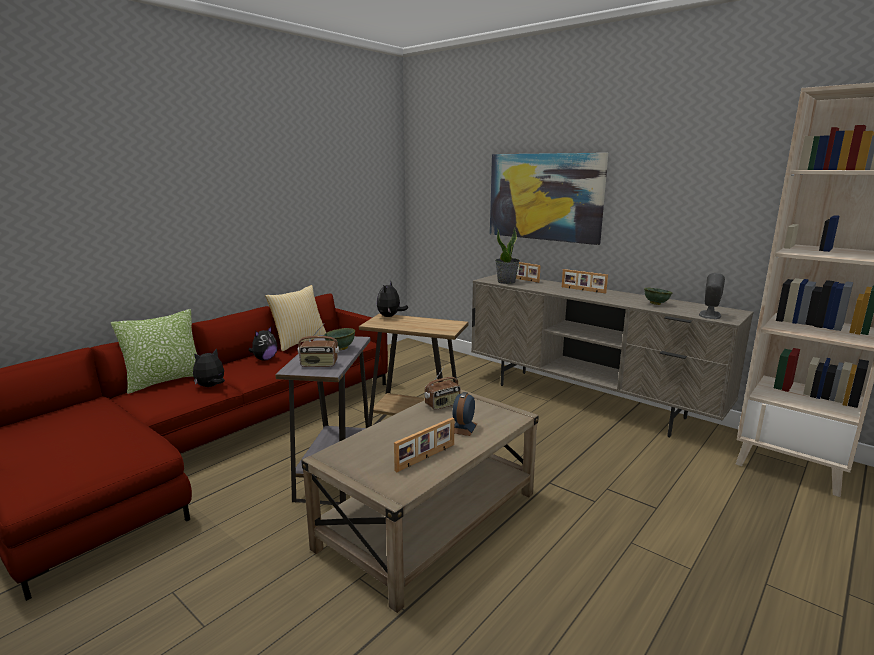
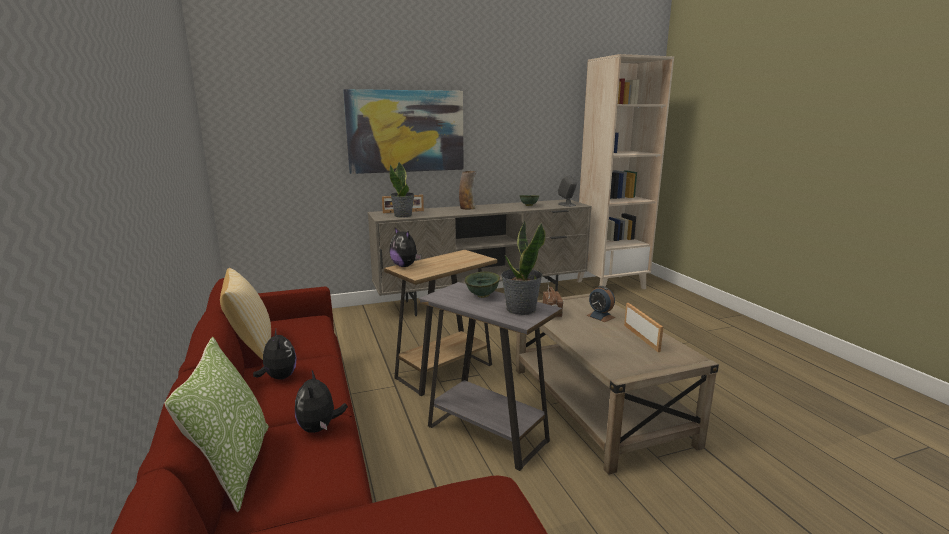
camera: 60 degrees left, 0 degrees up
(319, 365) = (520, 309): radio -> potted plant
(583, 290) = (467, 208): picture frame -> vase

